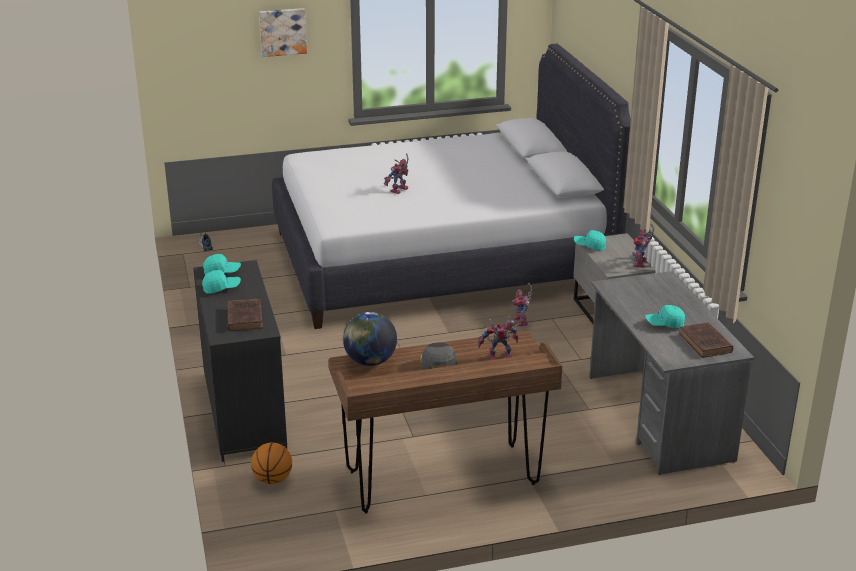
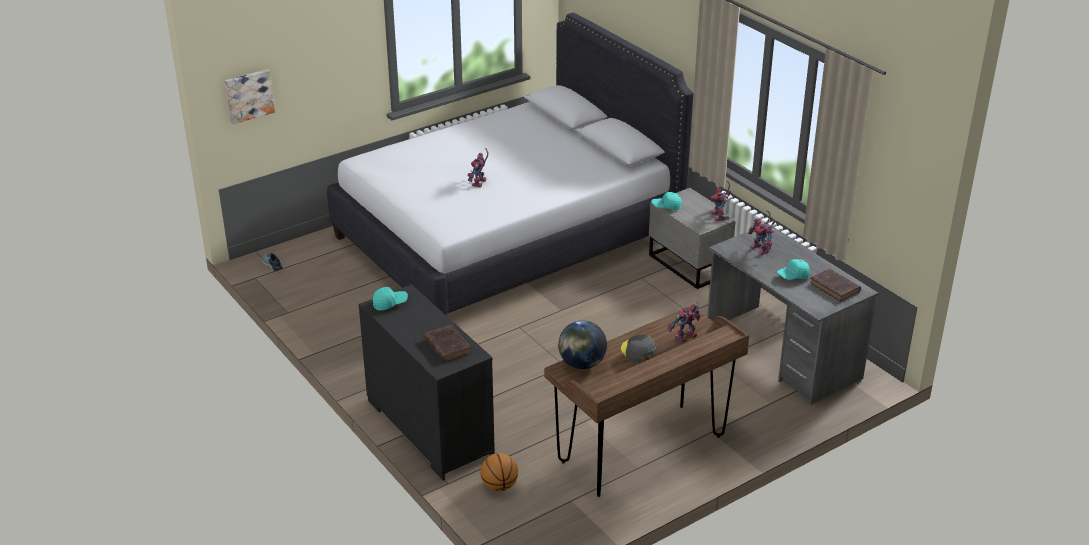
camera: 20 degrees left, 5 degrees up
(221, 288) = (402, 320): turquoise cap -> none
(282, 31) = (324, 41): picture -> picture (249, 95)
(522, 322) = (619, 287): toy robot -> toy robot (762, 250)

